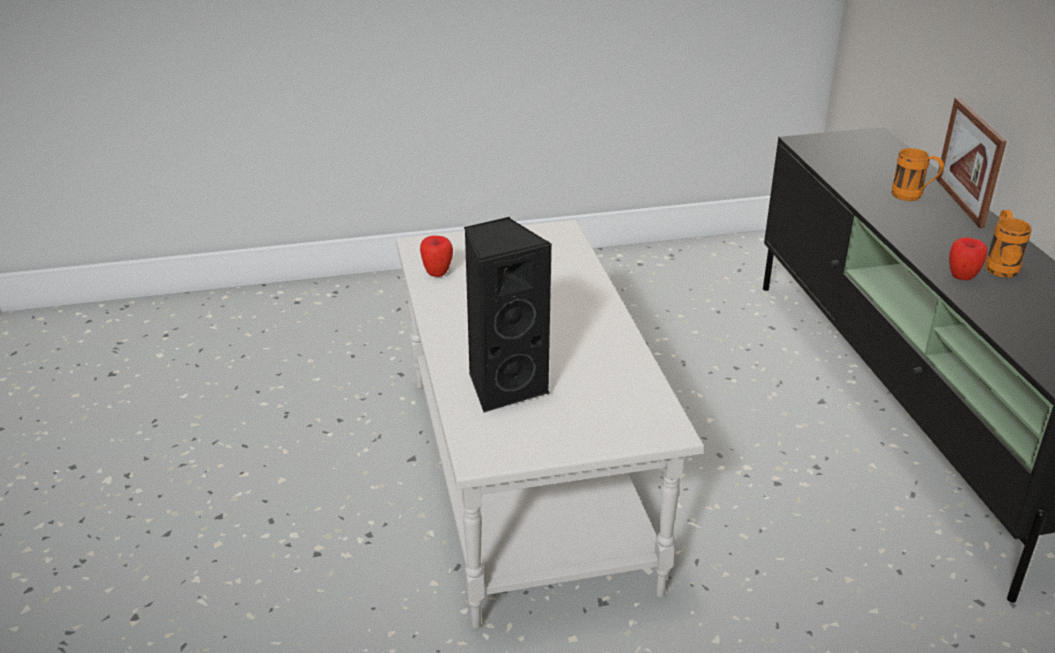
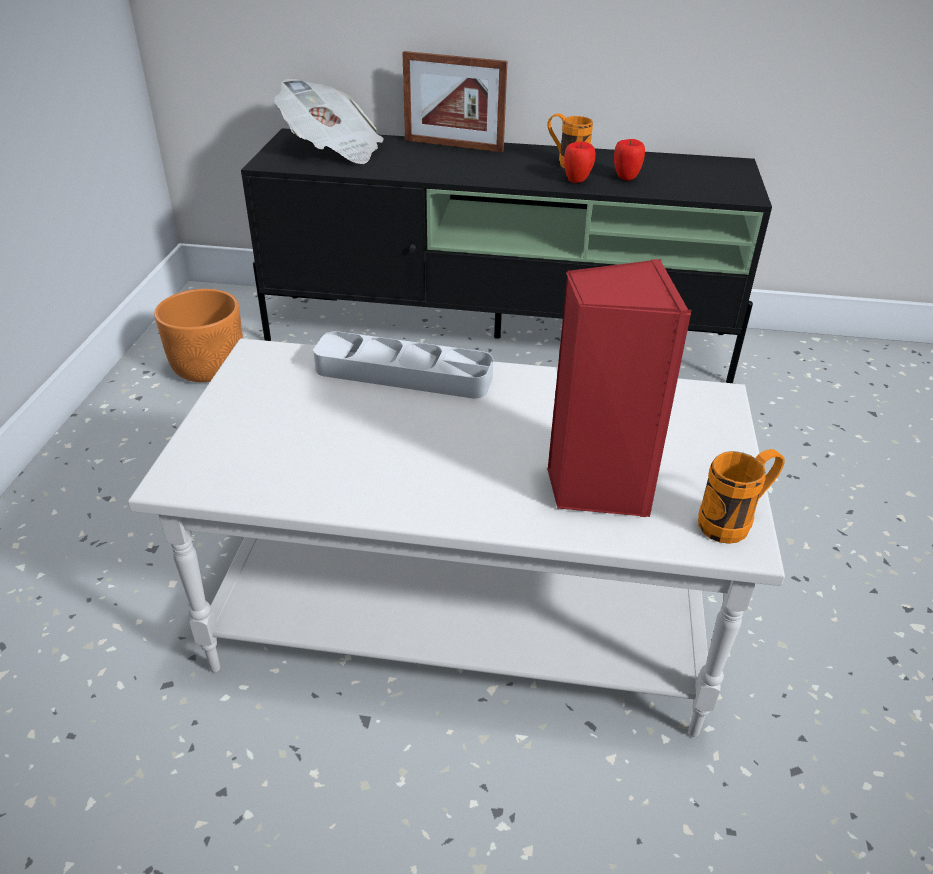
camera: 70 degrees left, 5 degrees up
(437, 273) = (277, 480): apple -> apple (626, 177)
(504, 386) = (596, 486): black speaker -> red speaker
(582, 285) = (403, 373): none -> grey tray
(702, 278) = (209, 368): none -> orange planter
(867, 157) = (333, 149): none -> newspaper
(913, 197) = (427, 156): orange mug -> orange mug (734, 523)

